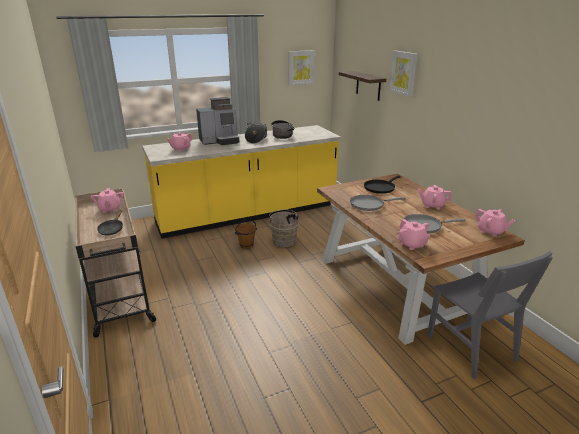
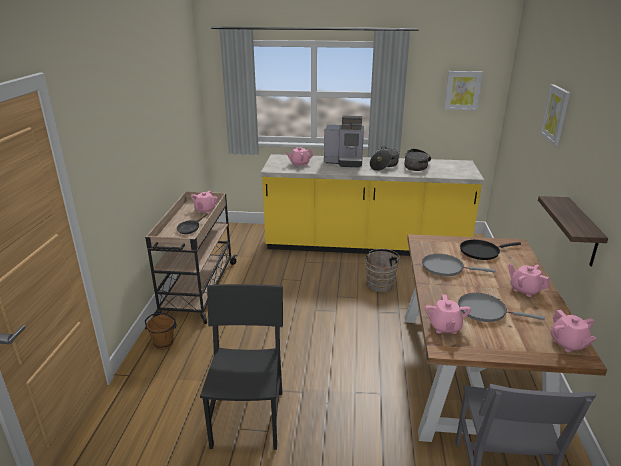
camera: 30 degrees right, 0 degrees up
(246, 245) = (339, 277): brown bucket -> brown bucket (164, 343)
(264, 386) = (248, 418): none -> black chair
(368, 85) = (528, 123): shelf -> shelf (582, 232)

